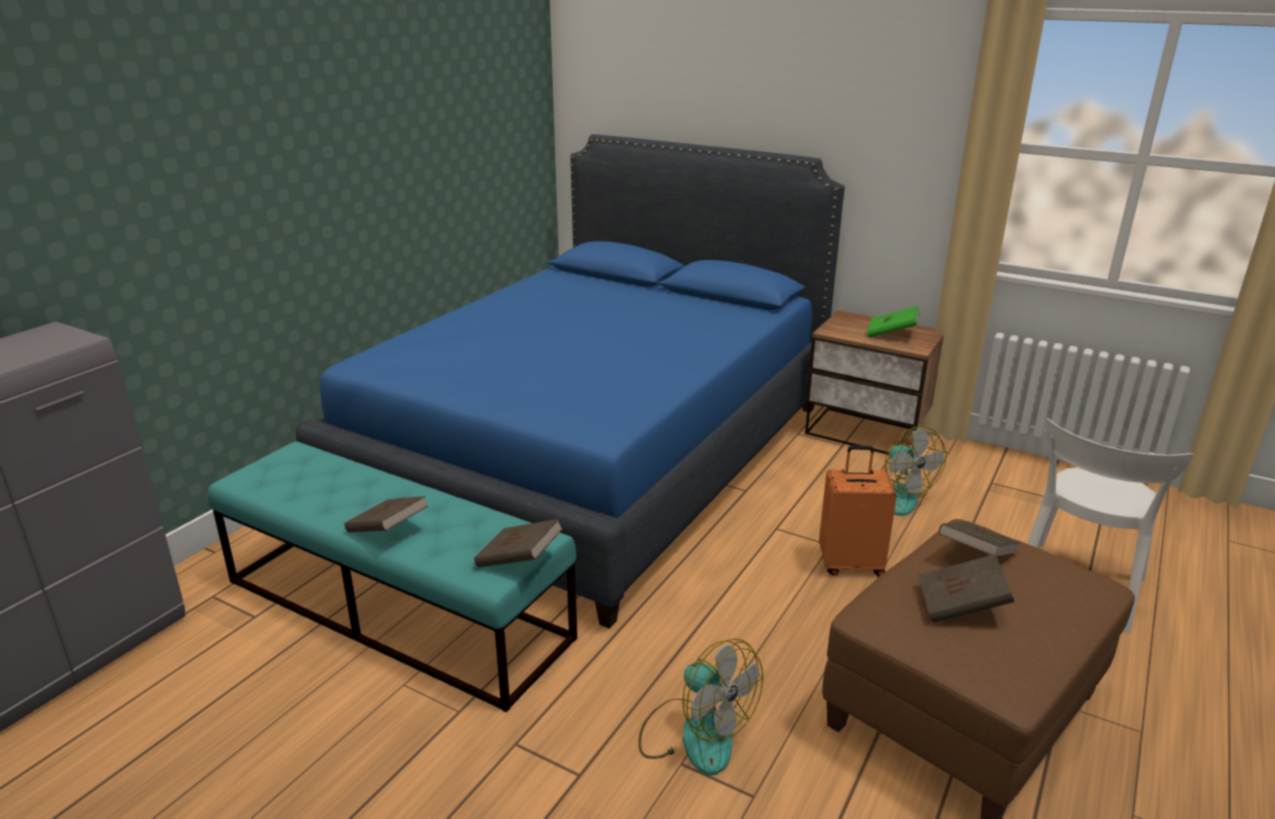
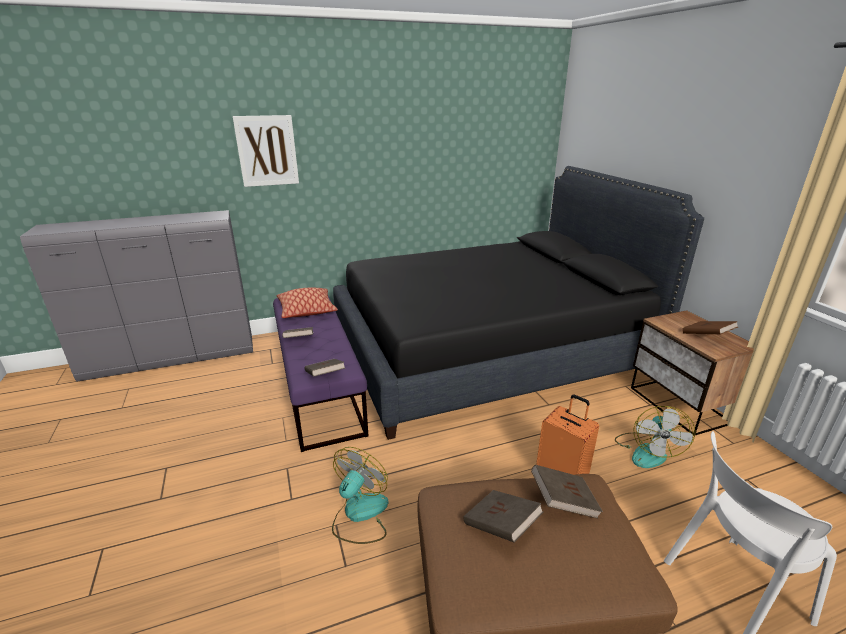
camera: 40 degrees right, 0 degrees up
(117, 175) = (267, 151): none -> picture
(318, 481) = (307, 310): none -> pillow
(397, 609) = (318, 385): turquoise bench -> purple bench
(595, 455) = (487, 352): blue bed -> black bed
(695, 734) = (360, 515): fan -> fan turned 150 degrees counterclockwise
(892, 334) = (706, 336): green book -> brown book

